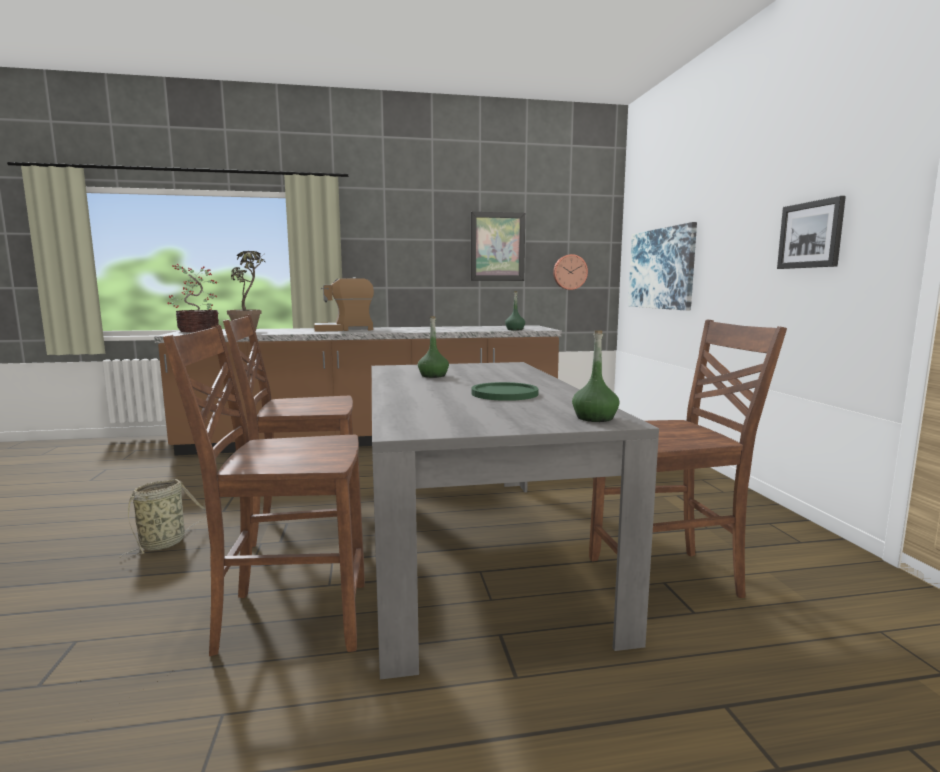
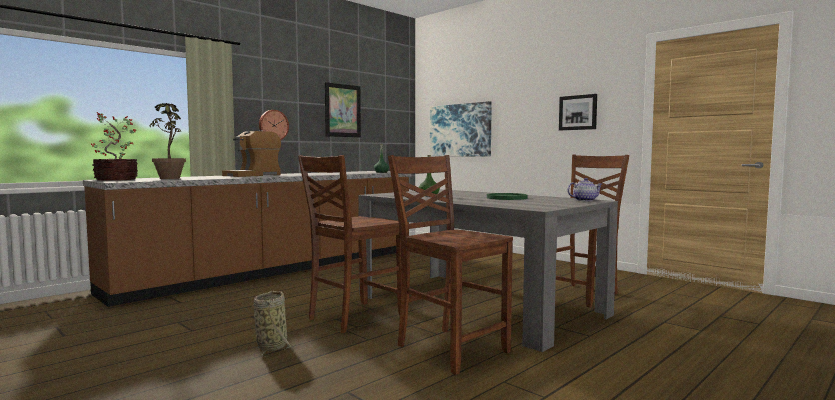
camera: 35 degrees left, 5 degrees down
(290, 618) = (450, 349): brown chair -> brown chair turned 90 degrees clockwise
(569, 272) = (387, 131): wall clock -> wall clock (273, 125)
(594, 418) = (584, 200): green bottle -> teapot

